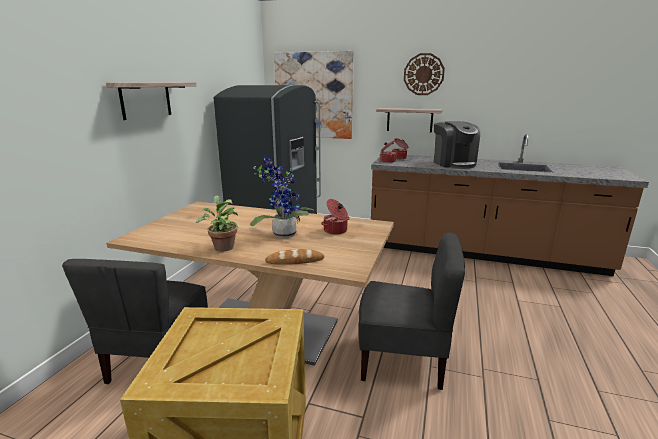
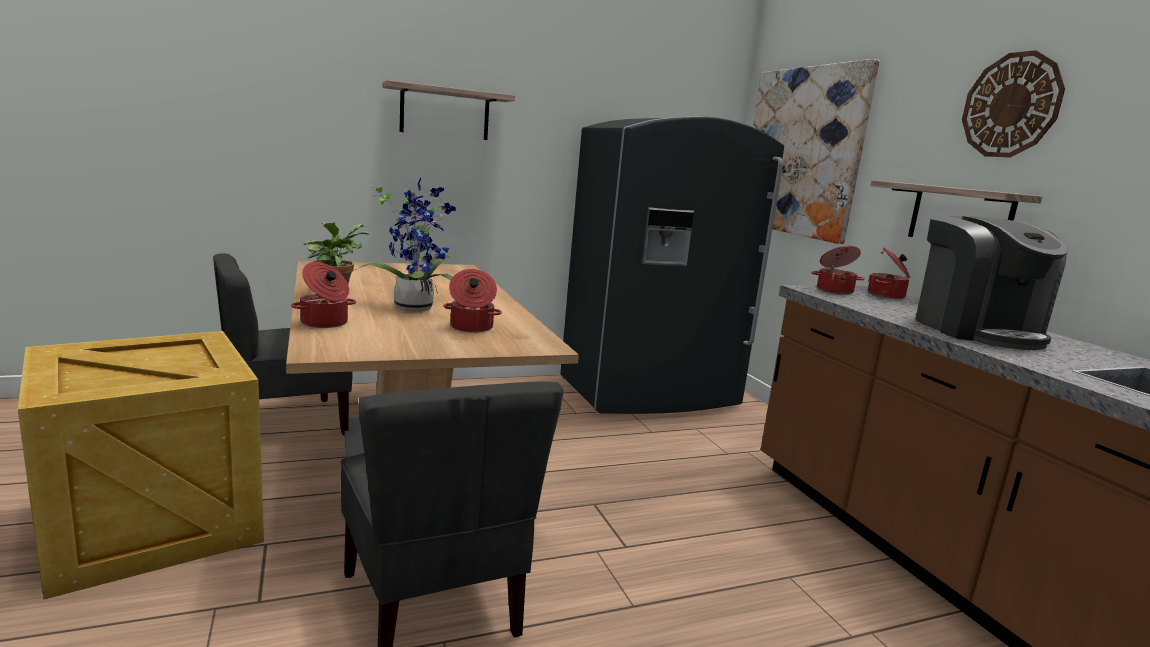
camera: 50 degrees right, 5 degrees down
(295, 261) = (325, 323): bread -> cooking pot
(453, 163) = (976, 331): coffee machine -> coffee machine turned 45 degrees counterclockwise

